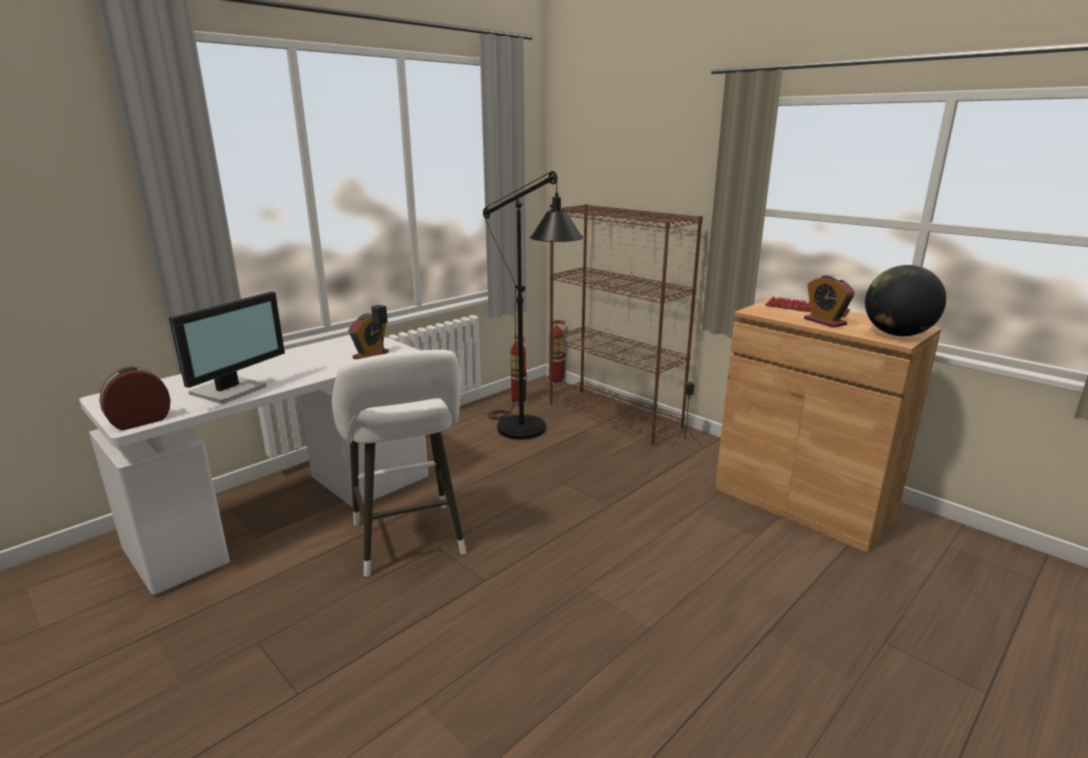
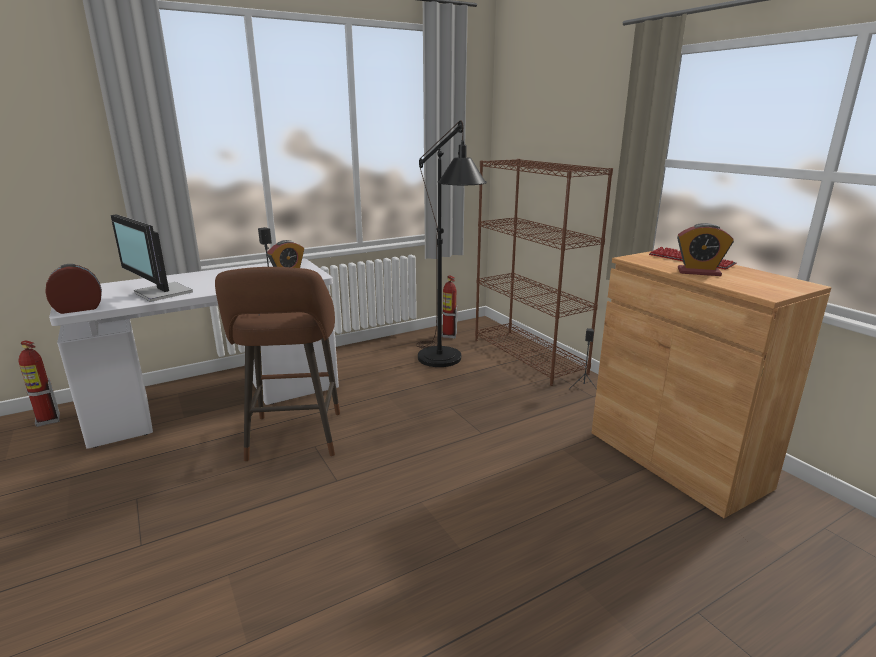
camera: 15 degrees right, 0 degrees up
(231, 390) = (161, 293): monitor -> monitor turned 90 degrees clockwise
(409, 542) = (294, 439): white stool -> brown stool
(556, 382) = (491, 323): fire extinguisher -> fire extinguisher (48, 420)
(824, 322) = (698, 272): alarm clock -> alarm clock turned 60 degrees counterclockwise
(897, 334) = (770, 289): globe -> none

